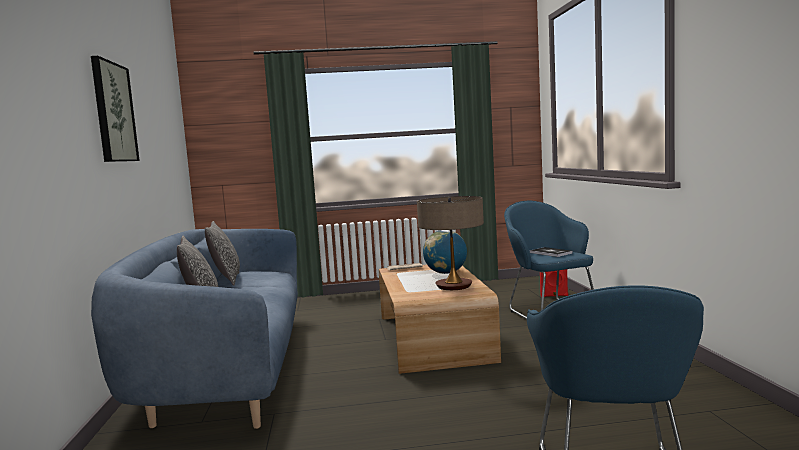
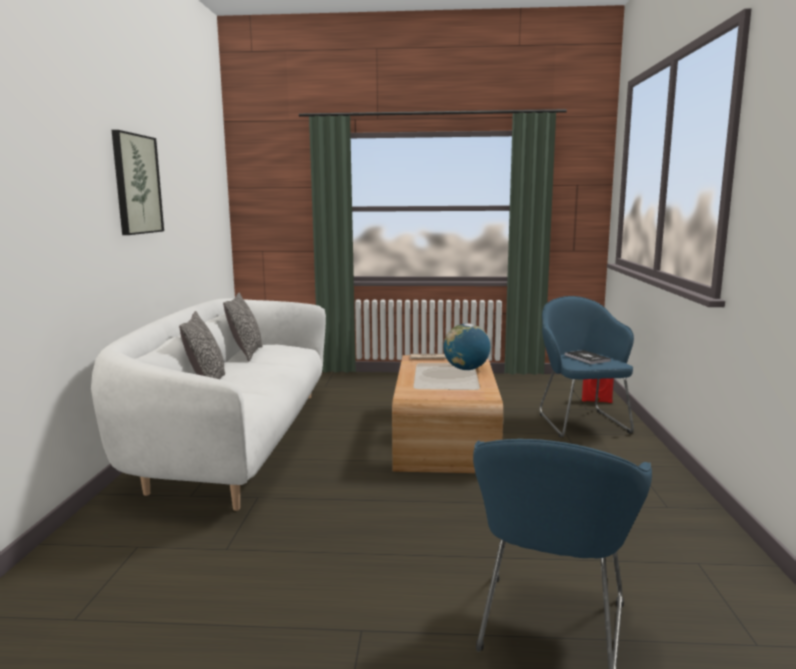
camera: 10 degrees right, 5 degrees up
(228, 366) = (236, 440): blue sofa -> white sofa
(454, 286) = (464, 387): table lamp -> none

